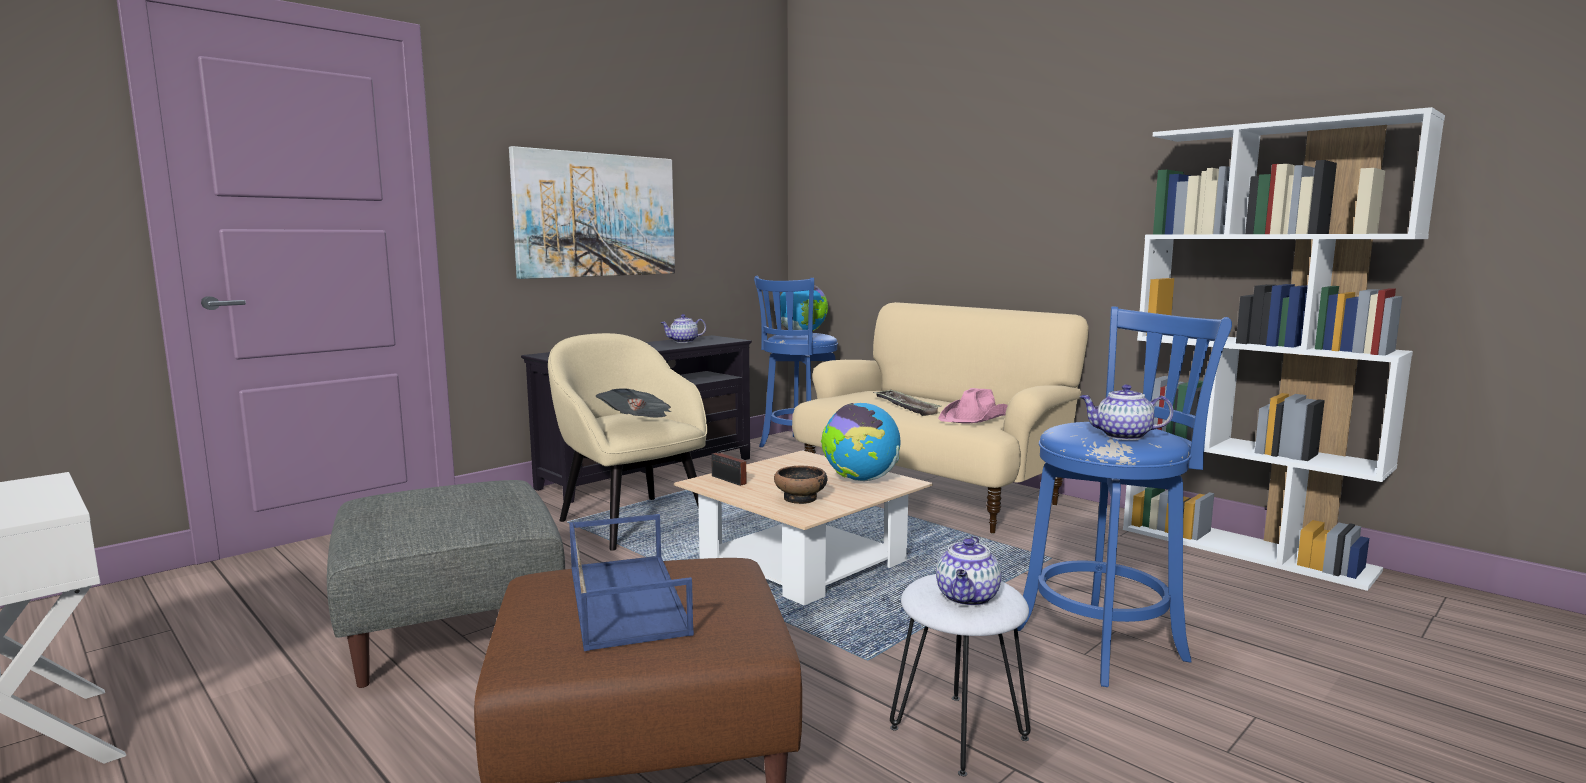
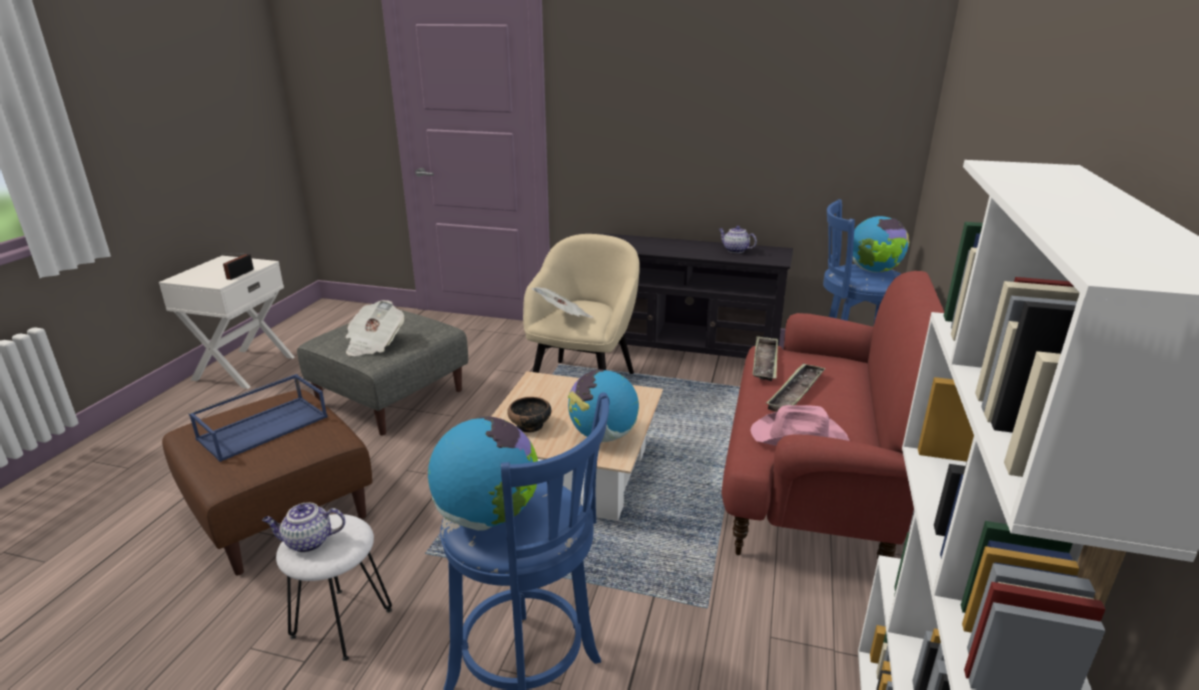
camera: 60 degrees right, 15 degrees up
(471, 516) = (374, 344): none -> newspaper
(596, 215) = (678, 126): picture -> none
(730, 480) = (548, 387): radio -> radio (238, 275)
(844, 404) = (765, 363): none -> tray
(930, 491) = (815, 486): beige sofa -> red sofa
(1122, 436) = (487, 516): teapot -> globe

